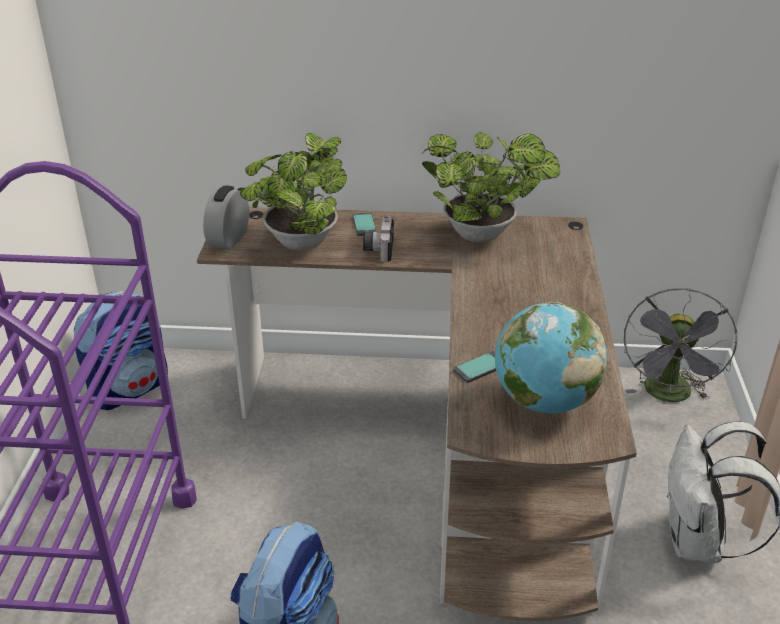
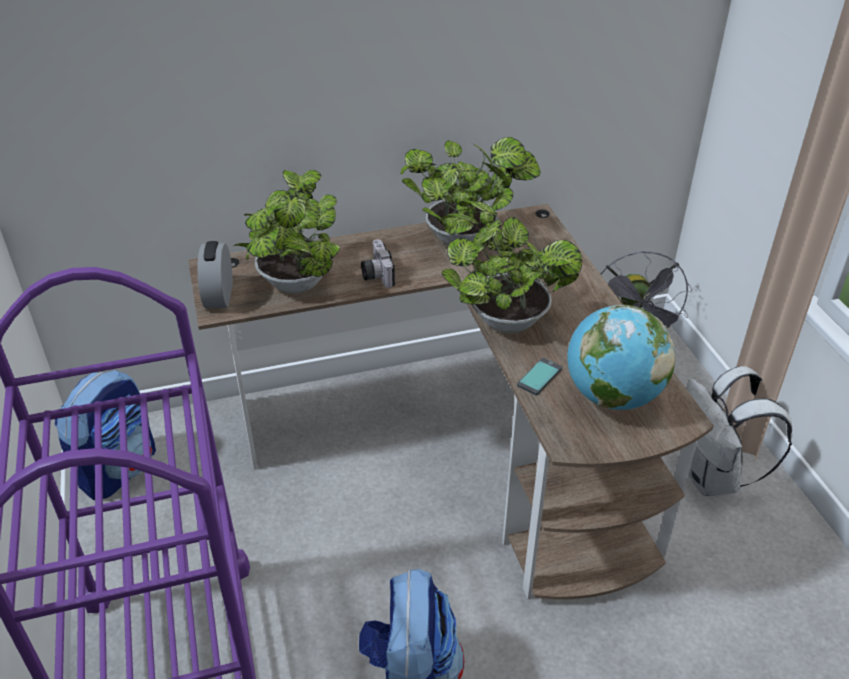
camera: 20 degrees left, 5 degrees up
(364, 225) = (348, 252): phone -> none
(476, 310) = (502, 319): none -> potted plant

